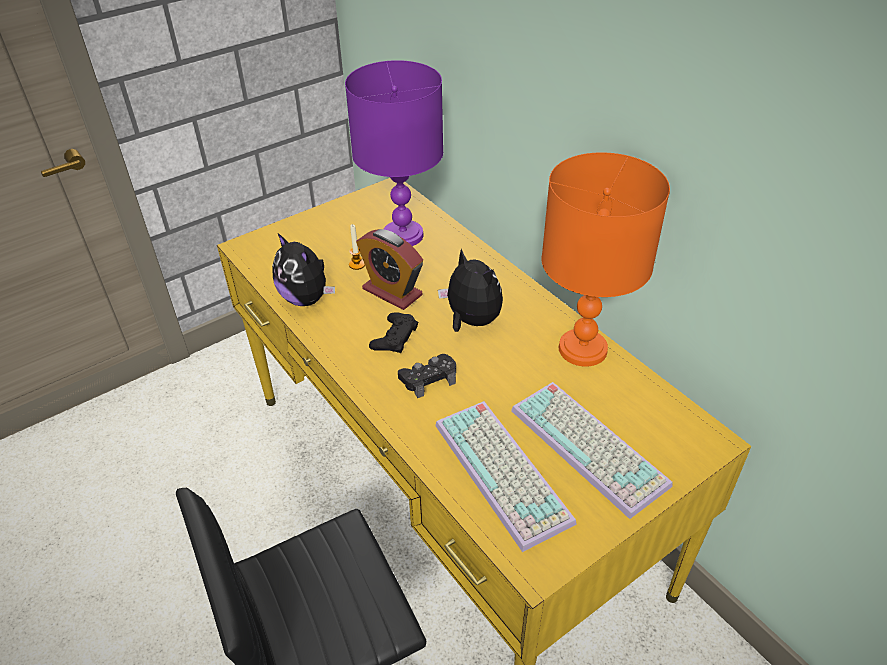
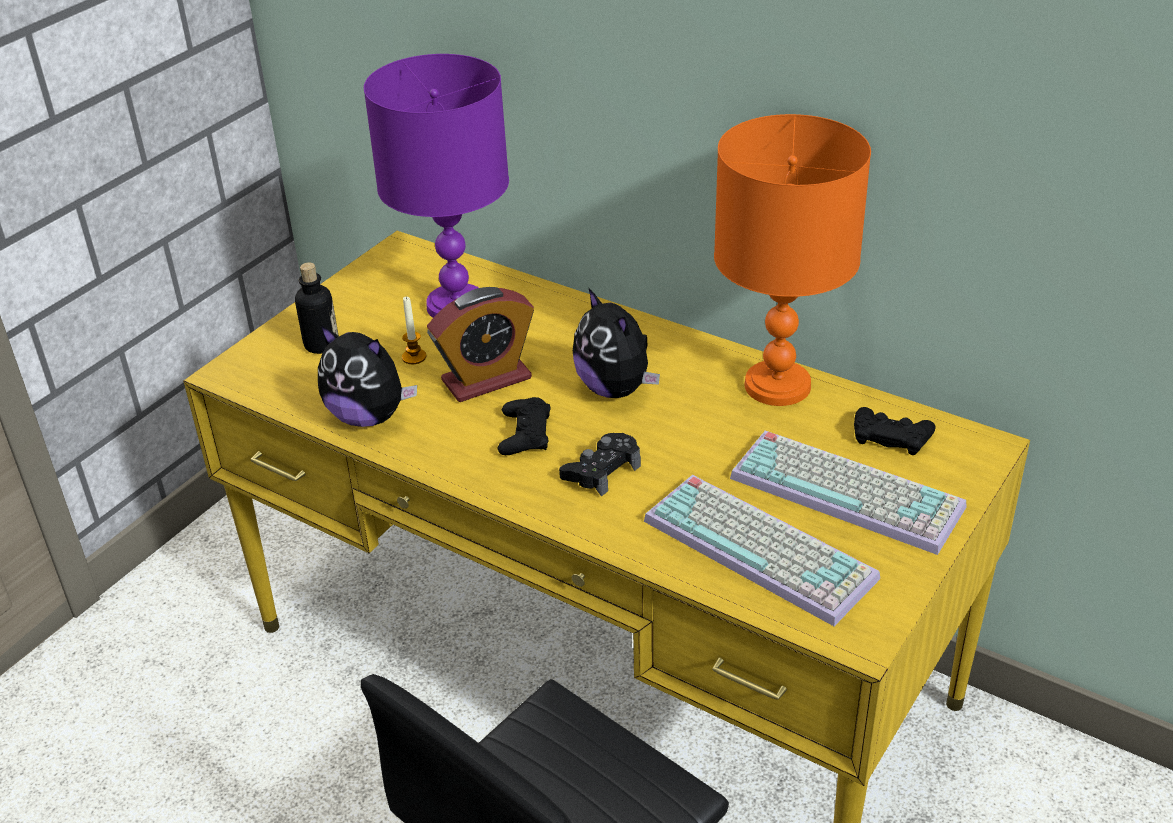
camera: 20 degrees left, 5 degrees down
(307, 241) = (321, 344): none -> bottle
(392, 292) = (486, 379): alarm clock -> alarm clock turned 45 degrees counterclockwise
(471, 321) = (616, 388): plush toy -> plush toy turned 150 degrees counterclockwise
(644, 412) = (891, 436): none -> black game controller

